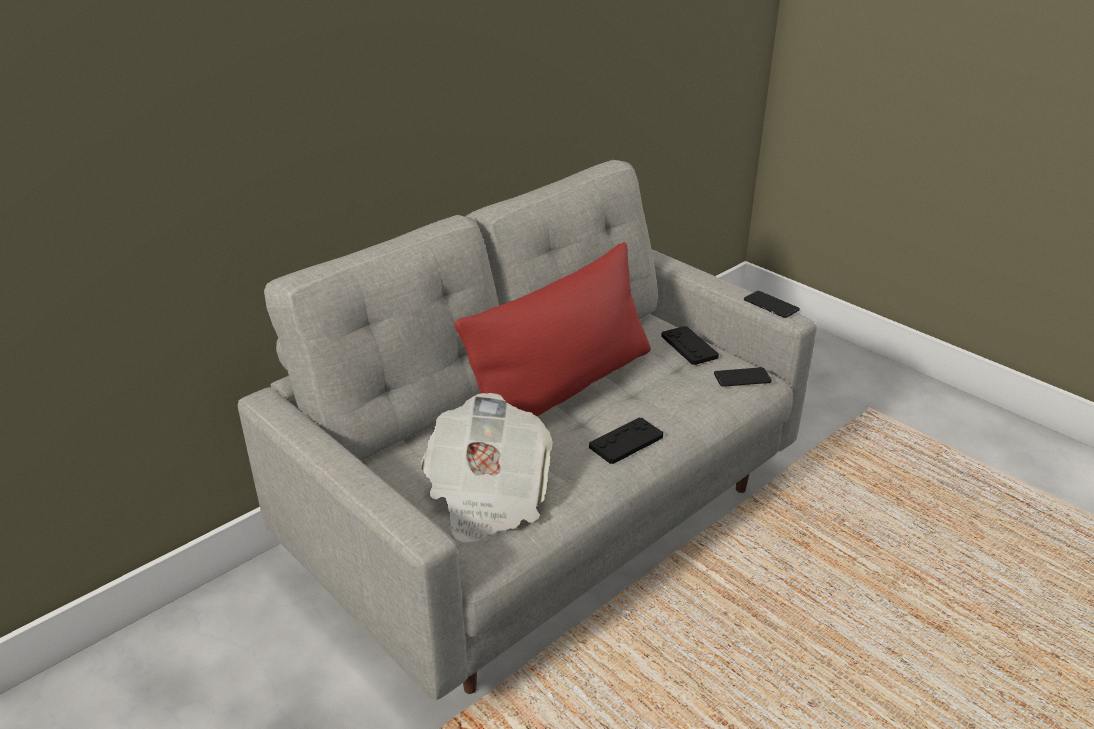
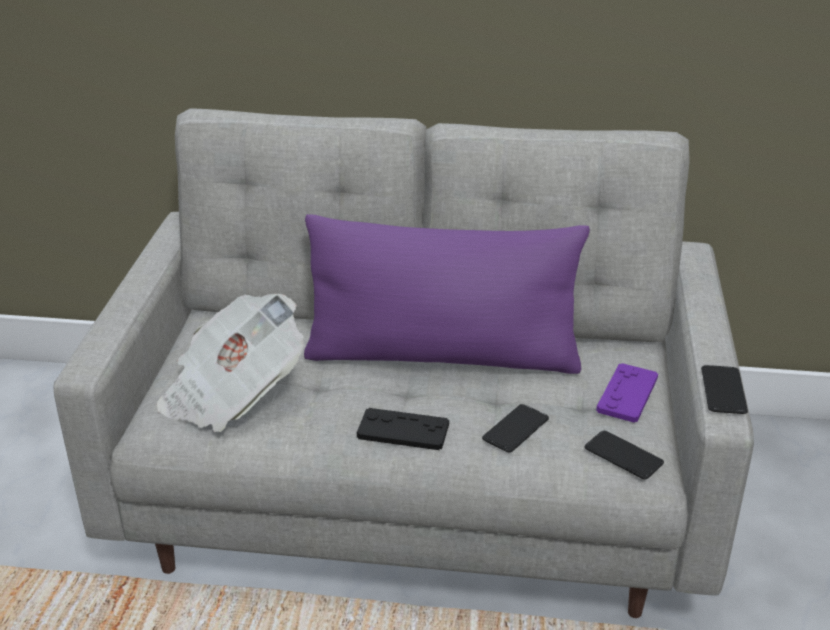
camera: 50 degrees right, 0 degrees up
(563, 388) = (442, 355): red pillow -> purple pillow
(675, 400) = (515, 429): none -> phone
(689, 346) = (627, 394): black game controller -> purple game controller

